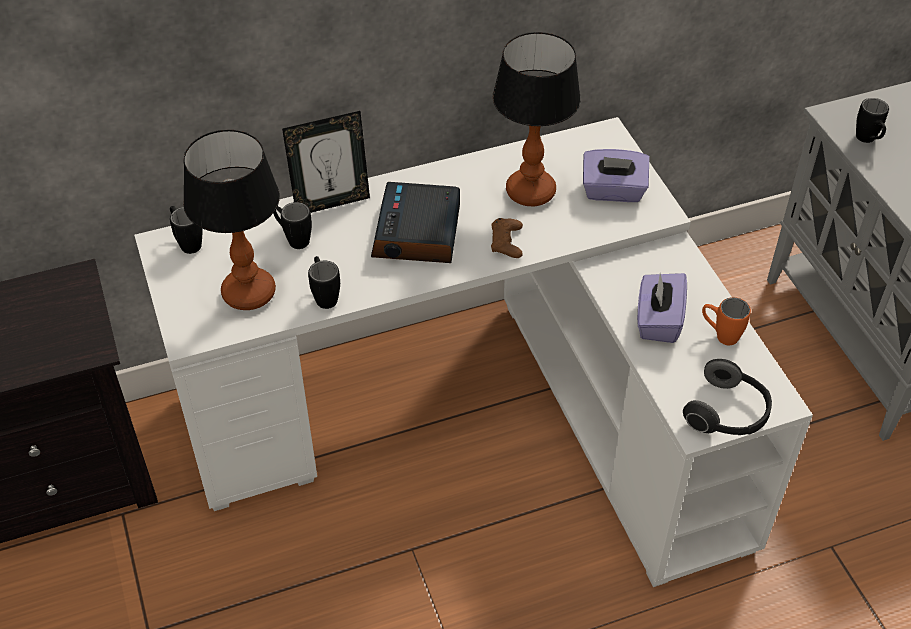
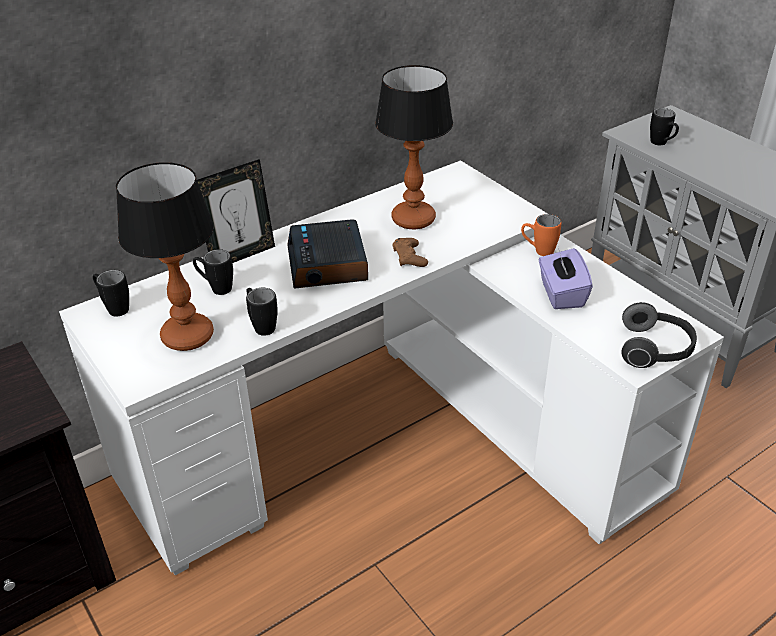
camera: 15 degrees left, 10 degrees down
(613, 191) = (482, 208): purple tissue box -> none
(720, 335) = (617, 294): orange mug -> orange mug (538, 251)

